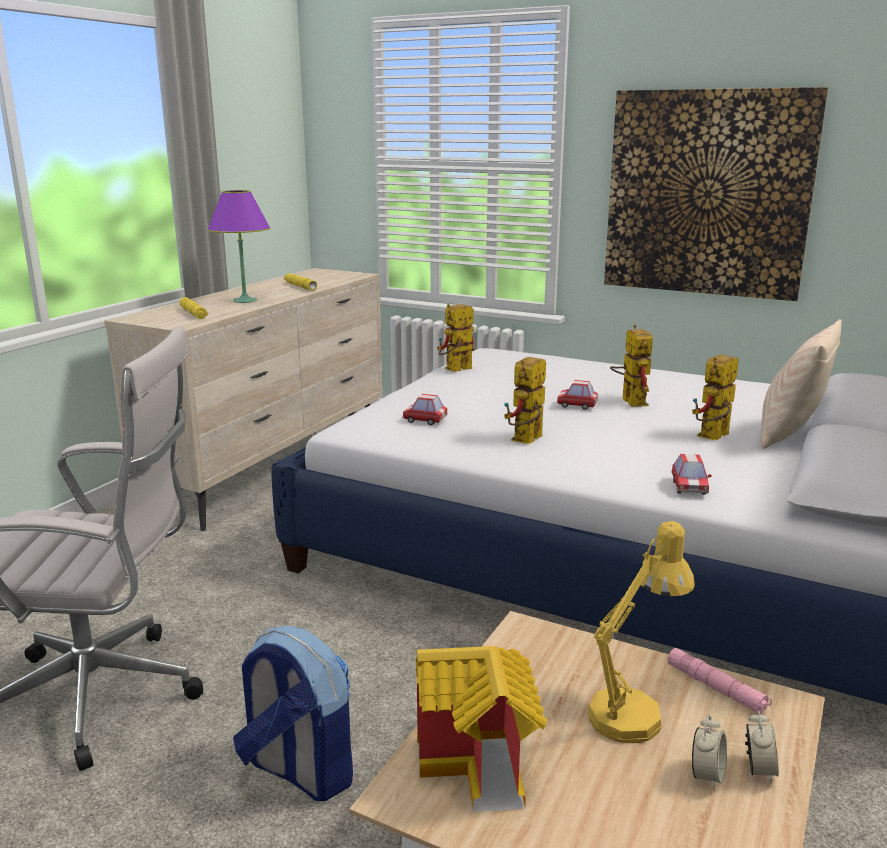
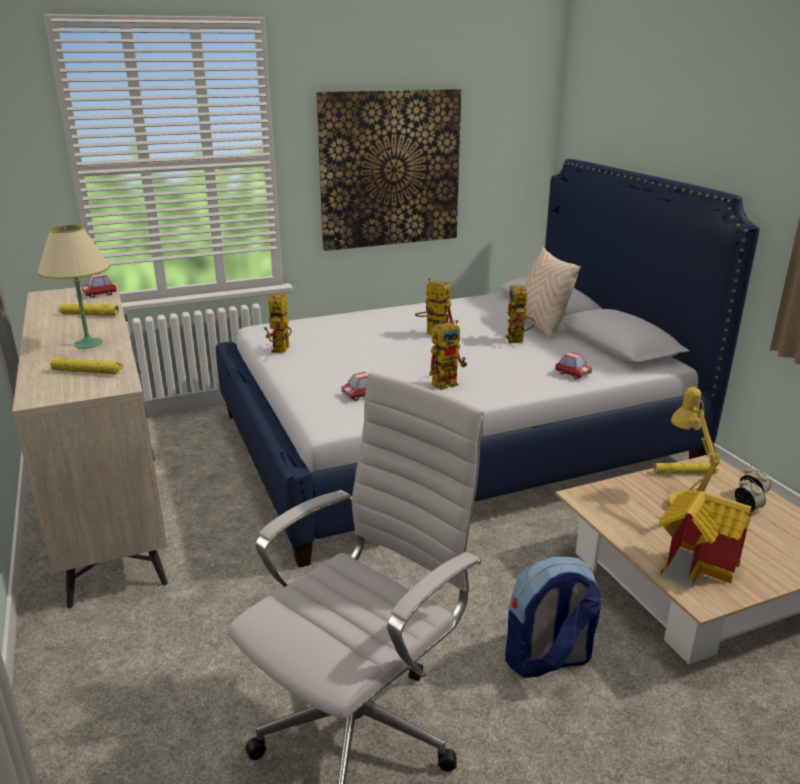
camera: 50 degrees left, 5 degrees up
(245, 300) = (88, 343): purple table lamp -> beige table lamp
(526, 441) = (448, 382): toy robot -> toy robot turned 105 degrees counterclockwise
(577, 405) = (415, 348): toy car -> toy car (100, 294)
(716, 688) = (684, 473): pink flashlight -> yellow flashlight

